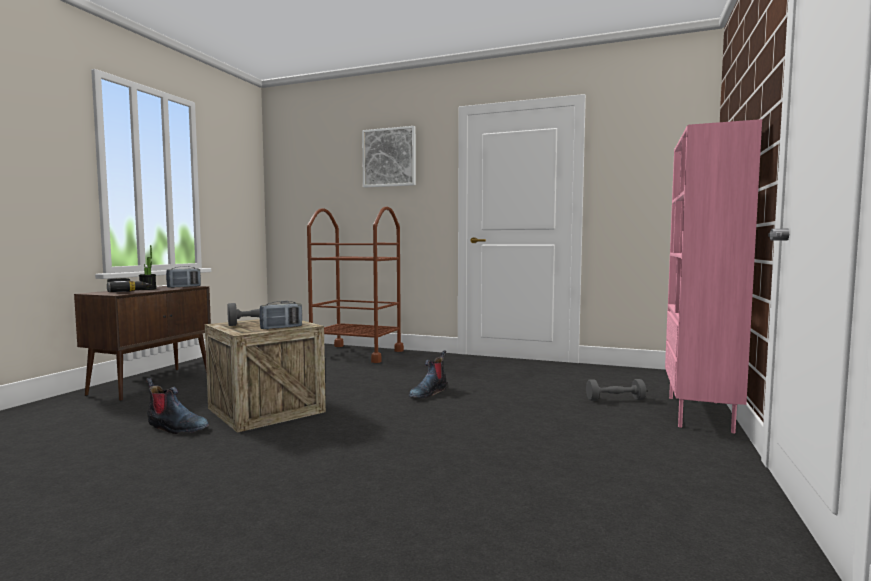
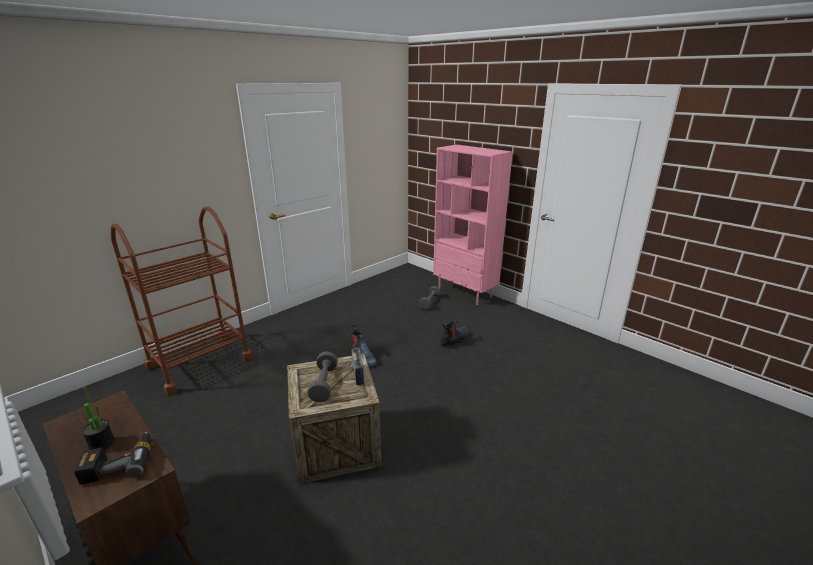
camera: 65 degrees left, 20 degrees up
(176, 427) = (341, 508): boot -> boot (454, 340)
(184, 287) = (109, 411): radio -> none
(389, 157) = (162, 141): picture -> none

